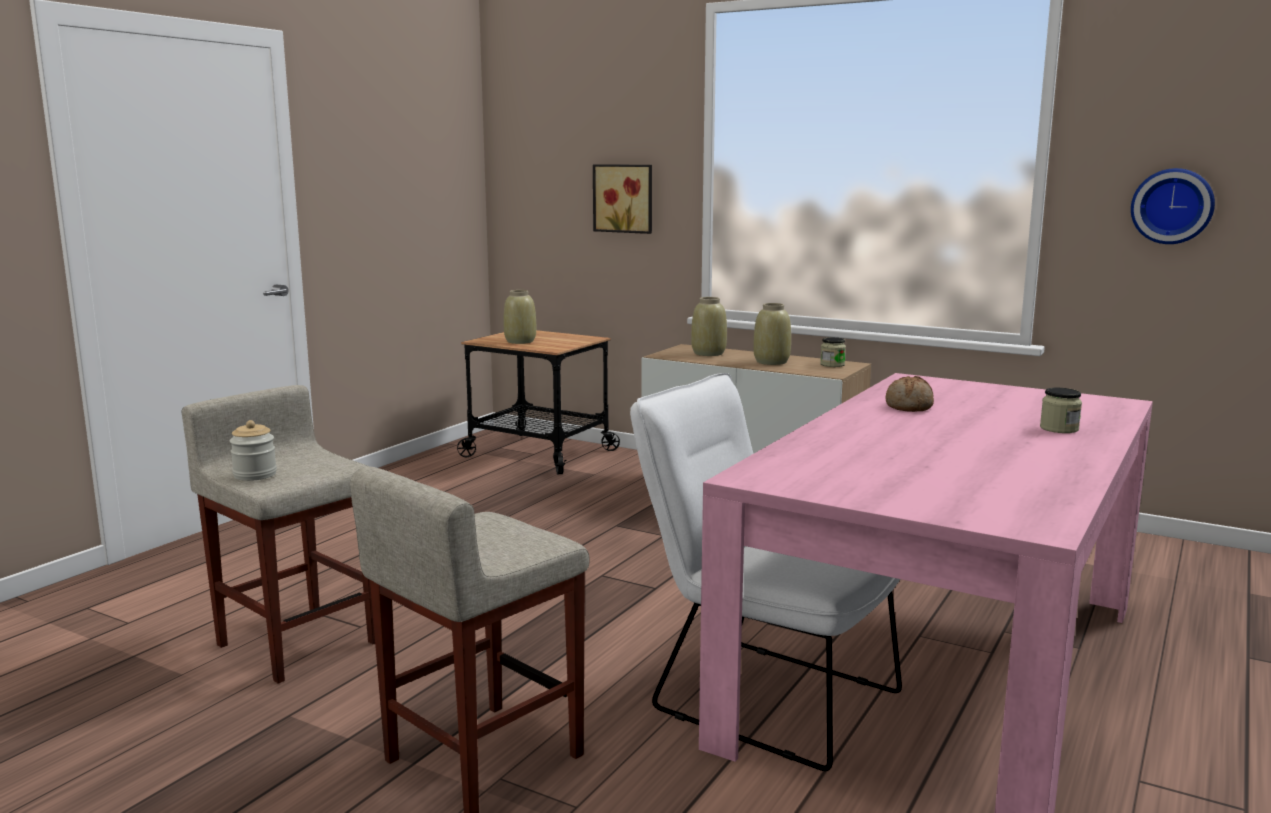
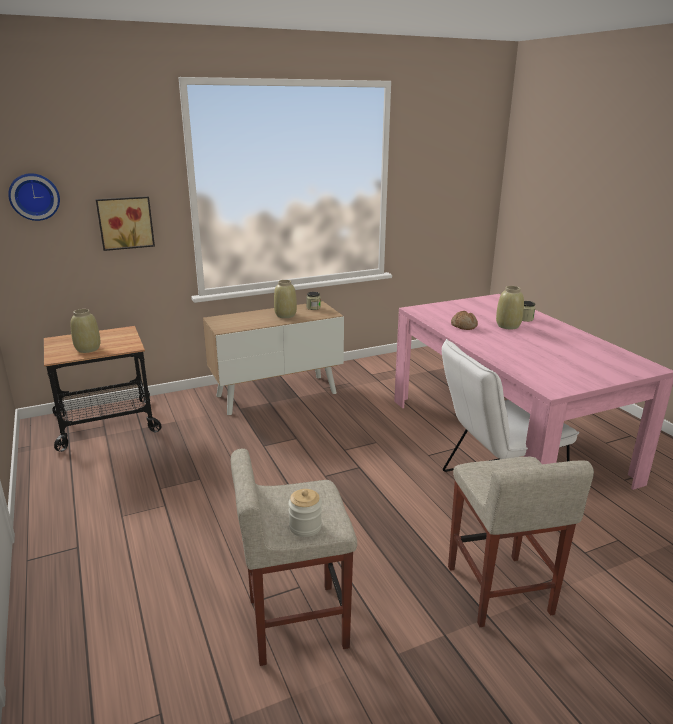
camera: 55 degrees left, 10 degrees up
(708, 353) = (240, 320): beige vase -> beige vase (508, 326)
(1172, 206) = (435, 198): wall clock -> wall clock (34, 196)

